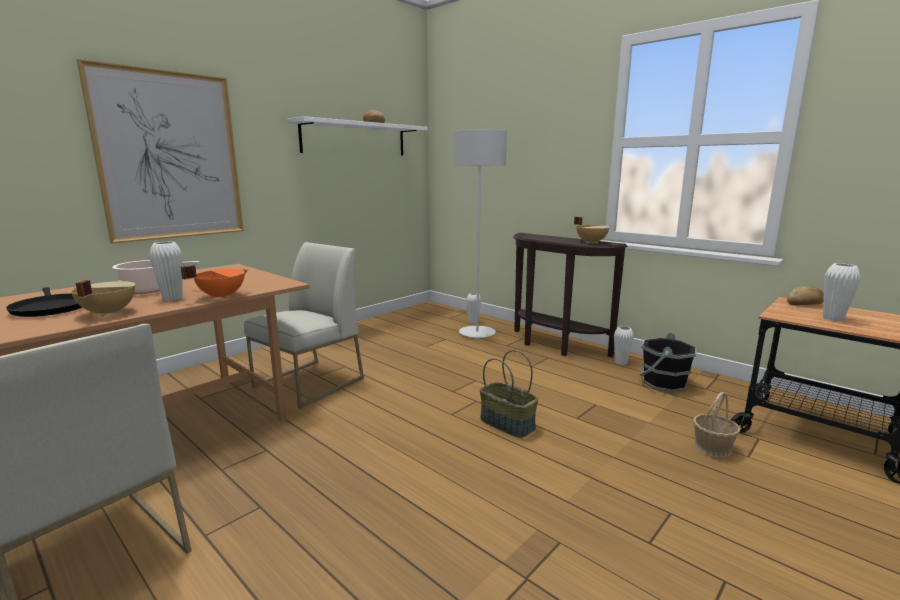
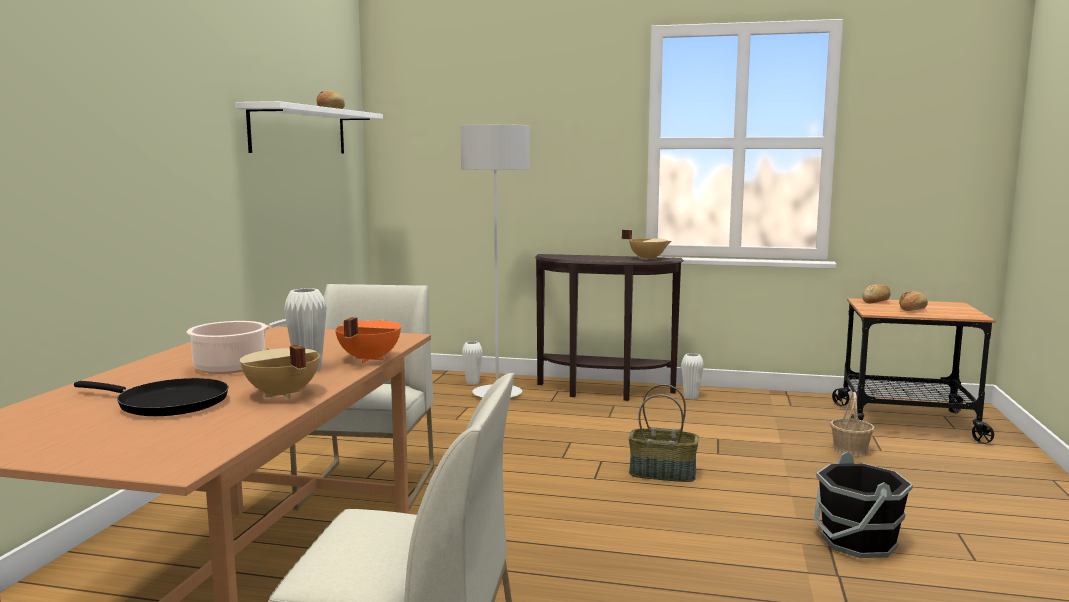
camera: 30 degrees left, 5 degrees down
(170, 156) = (117, 162): picture -> none
(663, 383) = (750, 407): black bucket -> black bucket (857, 542)
(833, 318) = (912, 310): white vase -> bread

